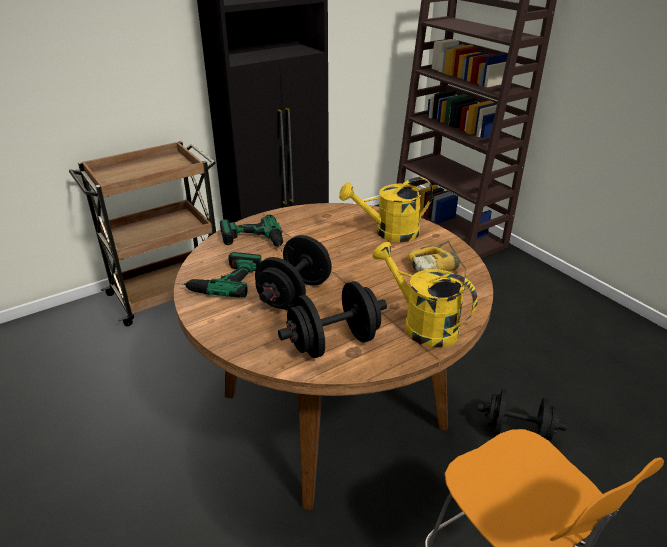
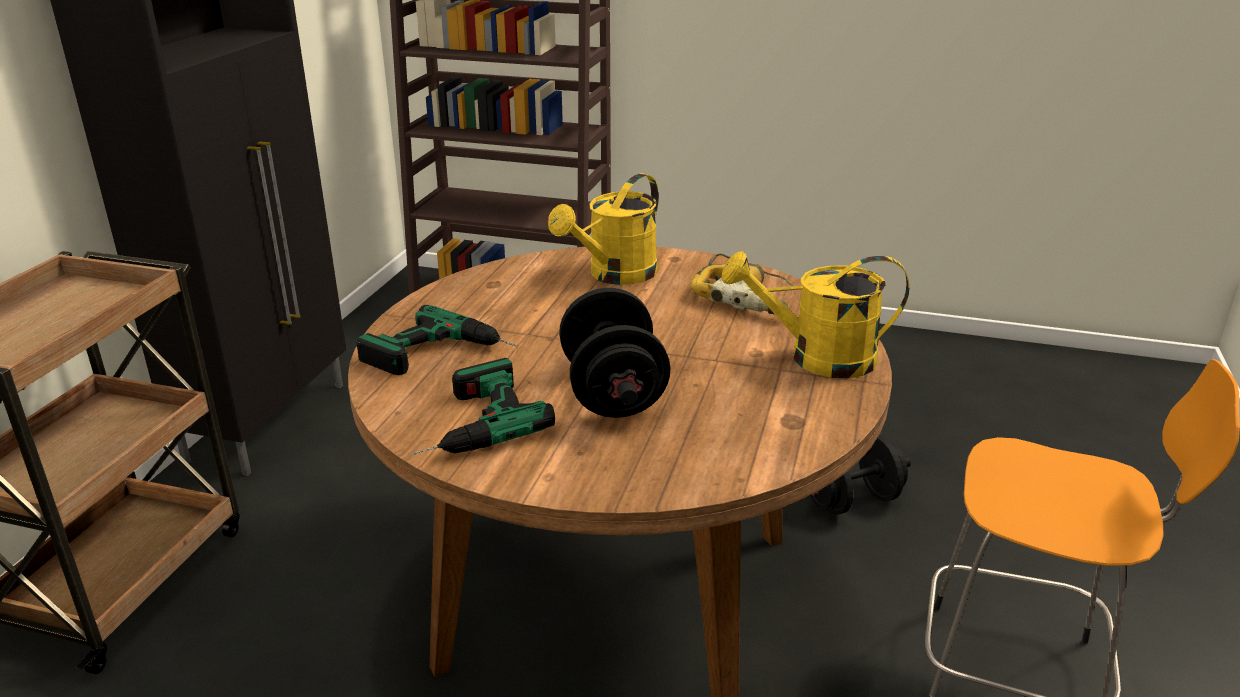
camera: 40 degrees left, 5 degrees down
(334, 343) = (755, 423): black dumbbell -> none

